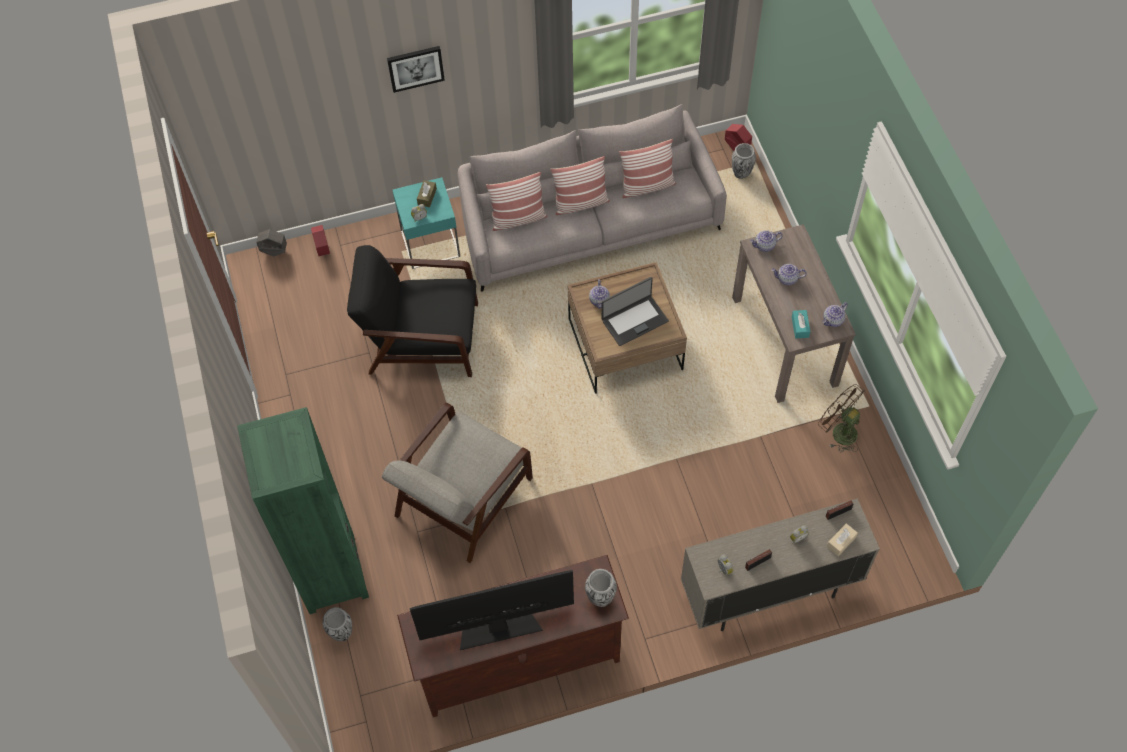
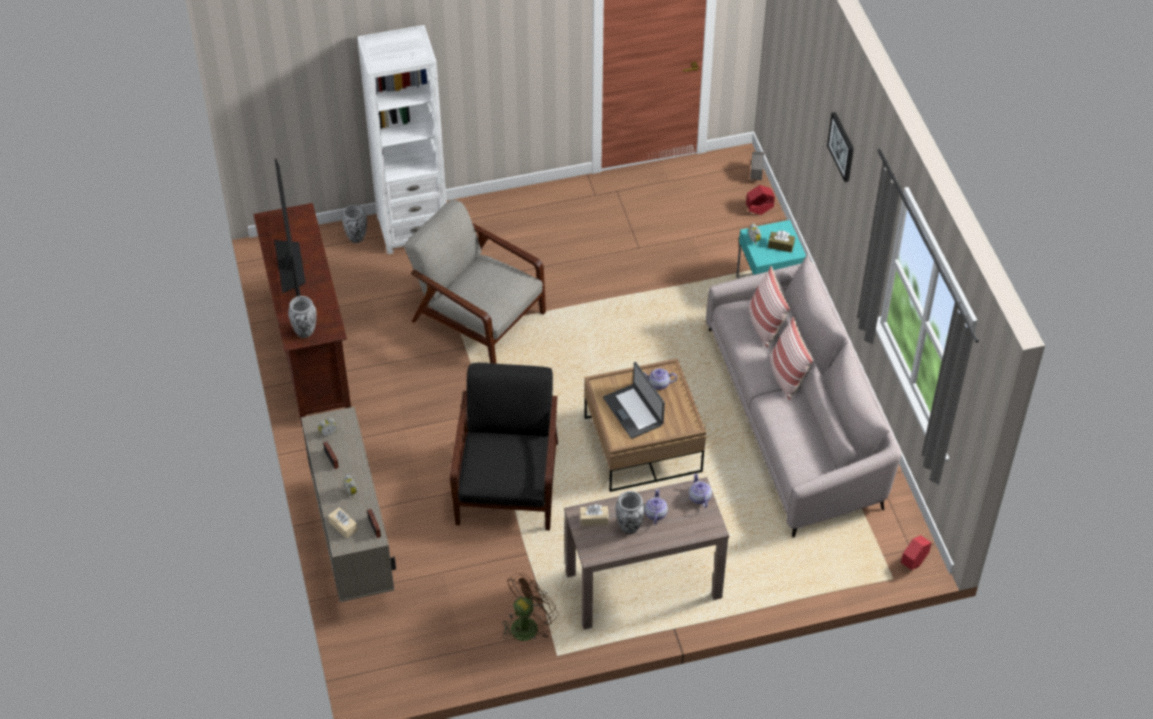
camera: 90 degrees right, 10 degrees down
(331, 573) = (413, 229): green bookcase -> white bookcase
(421, 338) = (654, 285): black armchair -> black armchair (508, 481)
(647, 186) = (811, 433): pillow -> none
(741, 173) = (875, 564): vase -> vase (629, 527)
(800, 327) = (594, 519): turquoise tissue box -> beige tissue box
(833, 320) = (601, 549): teapot -> none

